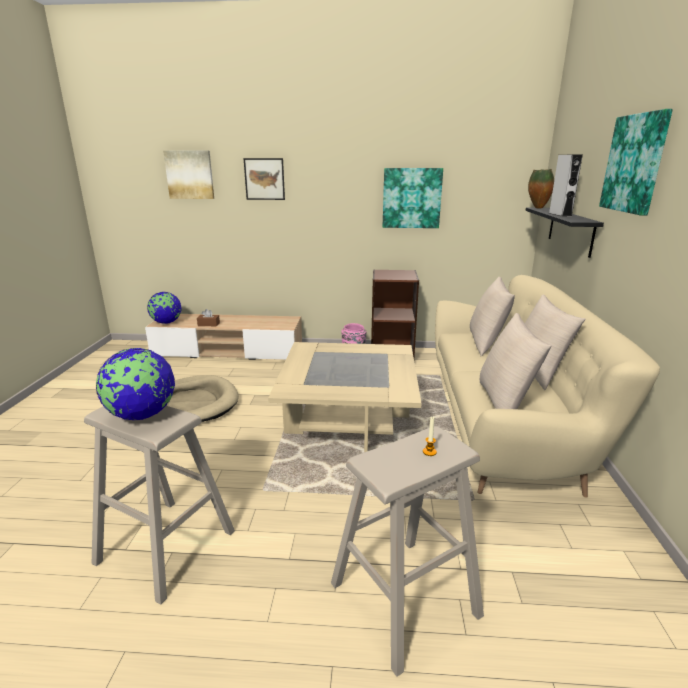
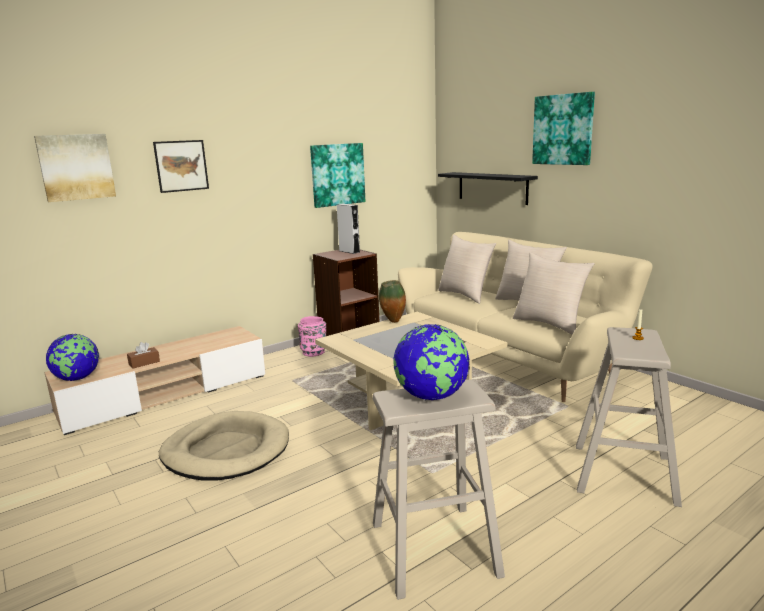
camera: 40 degrees left, 5 degrees down
(537, 208) = (449, 173): vase -> vase (393, 322)
(560, 214) = (488, 175): grey speaker -> grey speaker (349, 251)

